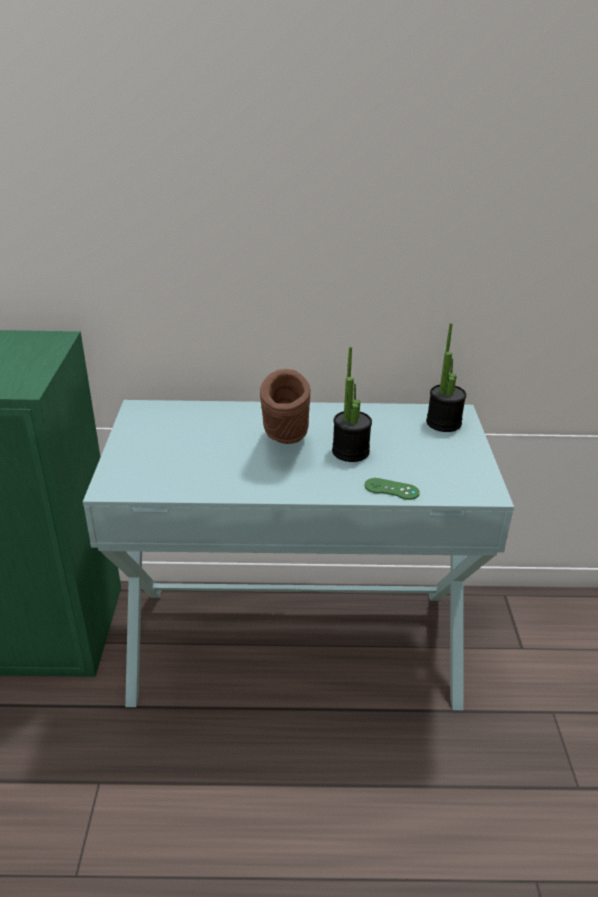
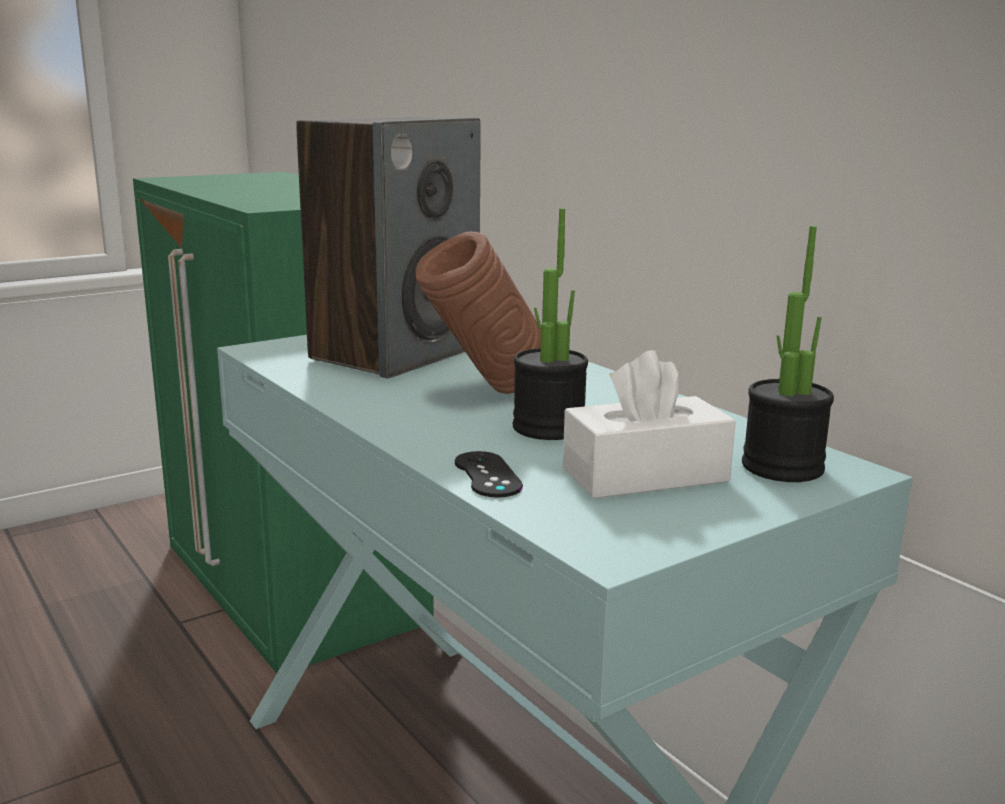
camera: 55 degrees right, 15 degrees down
(183, 447) = (395, 353): none -> speaker
(391, 489) = (487, 475): green game controller -> black game controller
(425, 454) = (645, 475): none -> white tissue box

